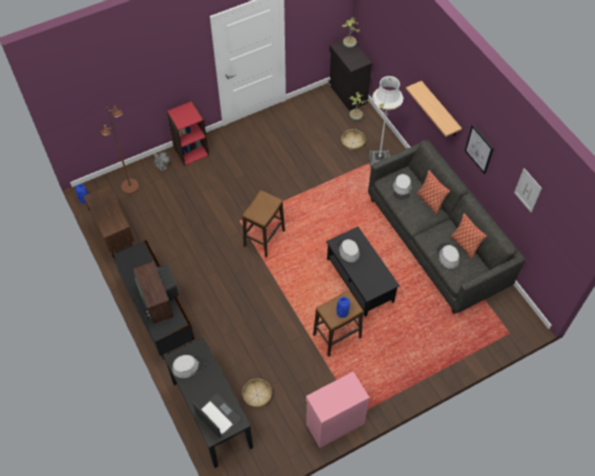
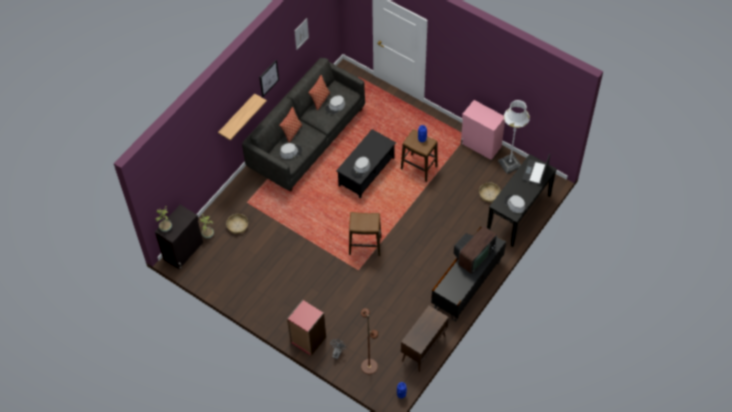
camera: 115 degrees left, 0 degrees up
(379, 160) = (247, 201): white floor lamp -> white floor lamp (509, 164)

